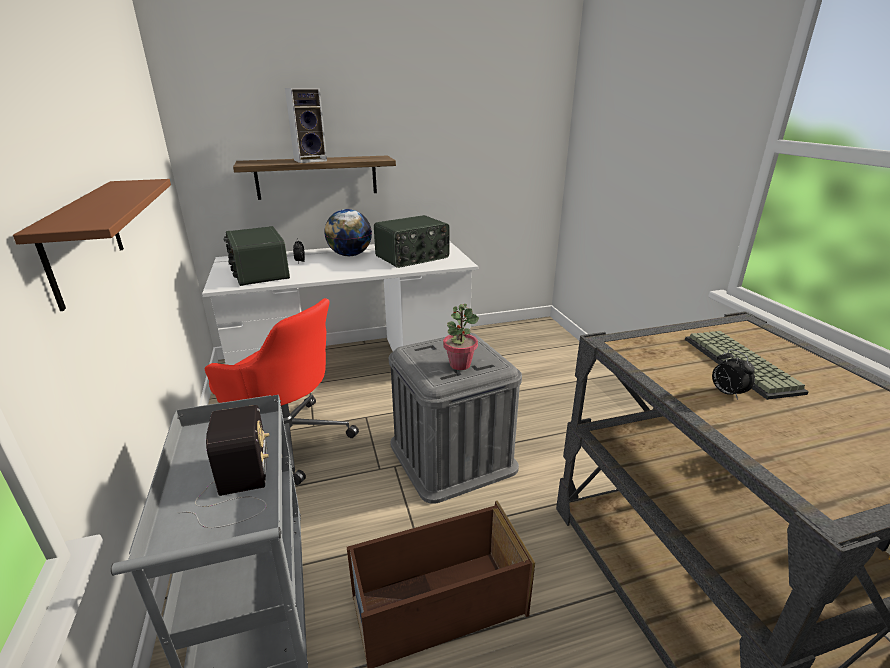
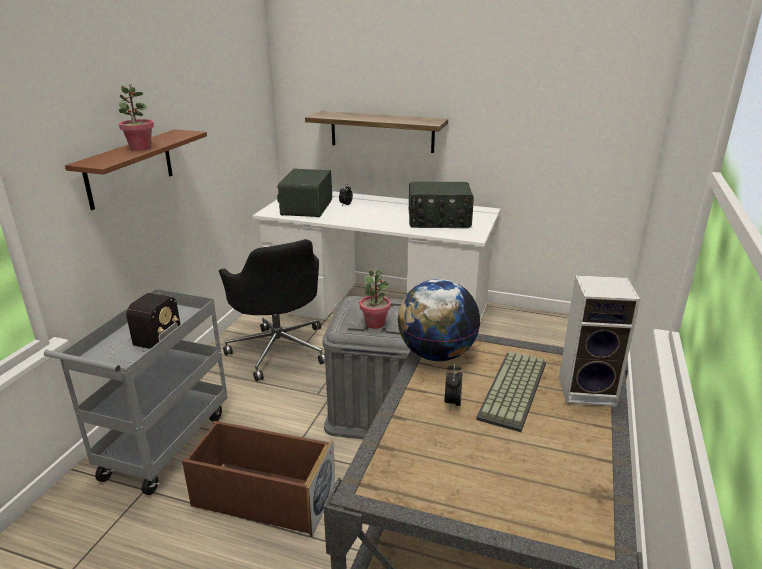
camera: 35 degrees right, 0 degrees up
(112, 201) = (140, 148): none -> potted plant
(289, 440) = (279, 349): red office chair -> black office chair
(311, 160) = (371, 117): speaker -> speaker (589, 390)
(350, 255) = (390, 207): globe -> globe (436, 354)

